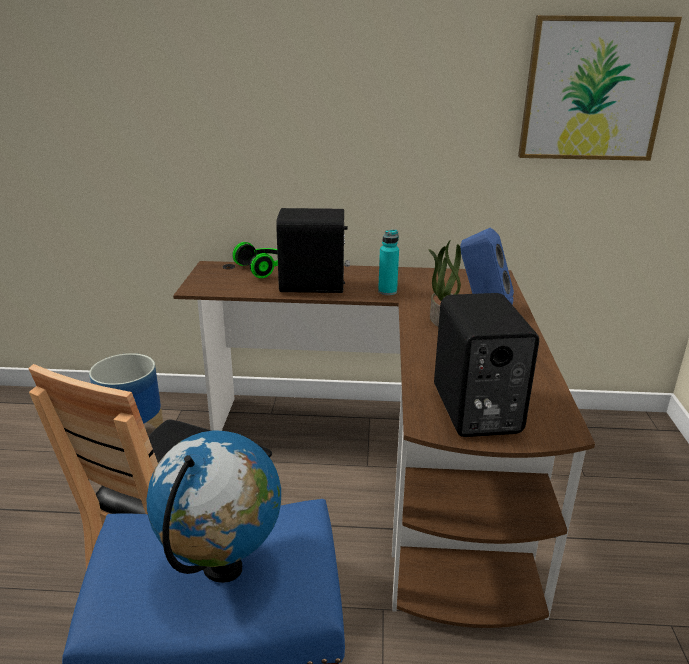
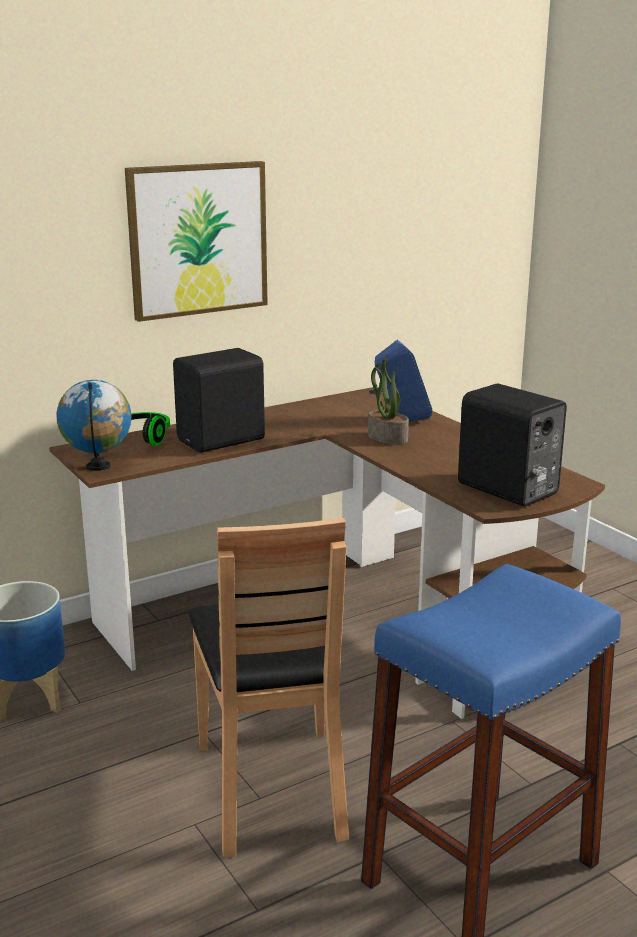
camera: 35 degrees left, 5 degrees down
(223, 568) = (511, 615): globe -> globe (98, 467)
(387, 291) = (300, 428): turquoise bottle -> none
(594, 90) = (423, 198): picture -> picture (198, 239)

